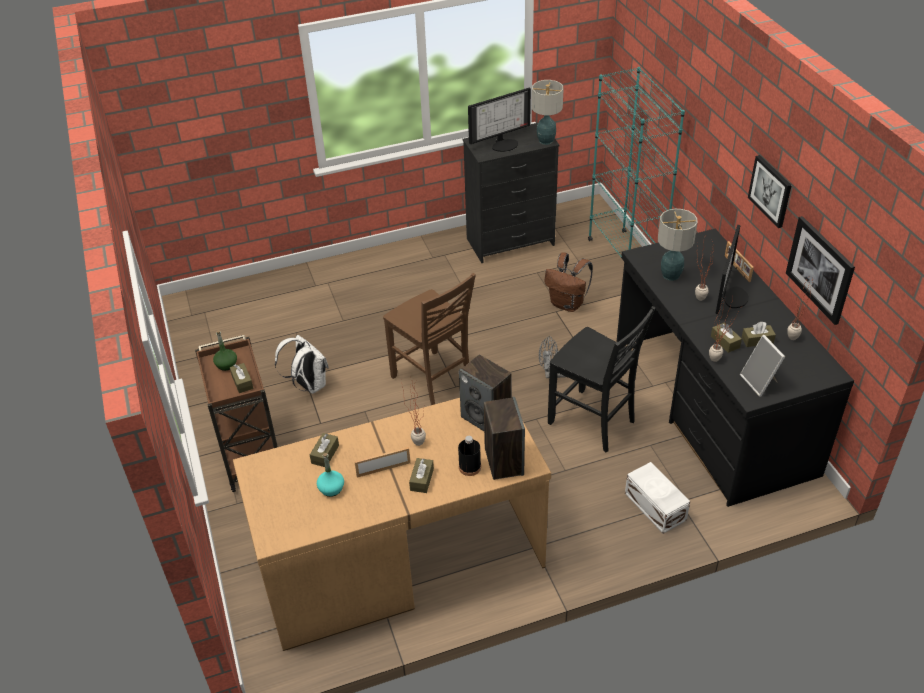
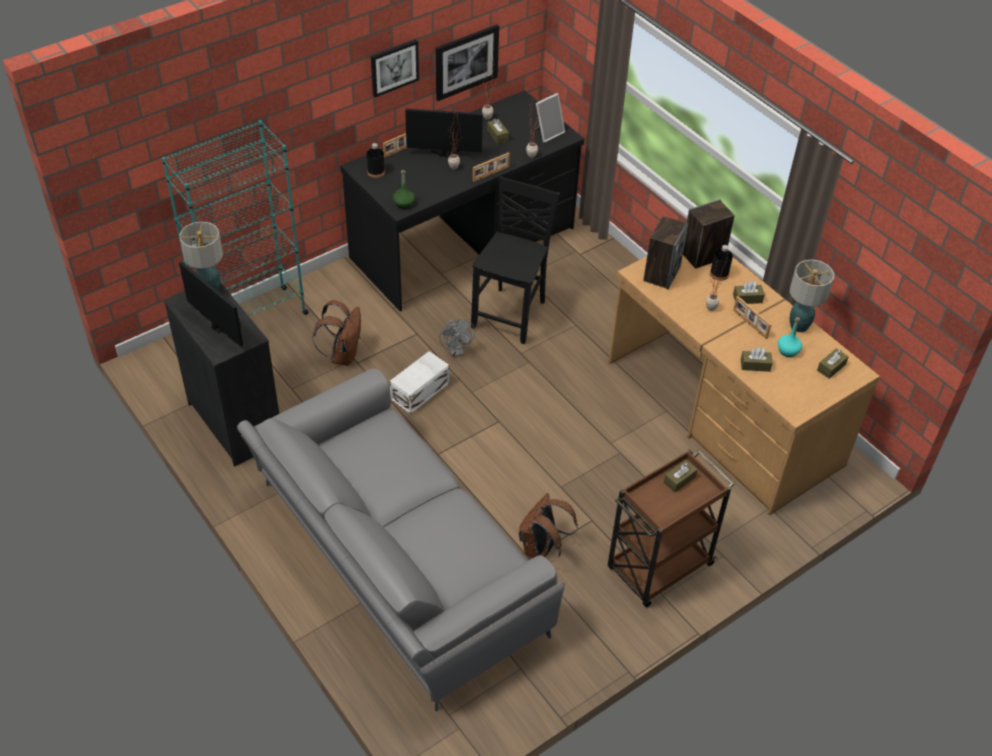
camera: 110 degrees left, 5 degrees up
(226, 364) = (661, 503): green bottle -> green bottle (404, 203)
(308, 385) = (542, 549): white backpack -> brown backpack
(342, 305) = (395, 560): none -> grey sofa
(433, 382) = (498, 440): brown chair -> none
(655, 507) = (592, 267): white storage box -> white storage box (421, 391)
(671, 275) = (425, 187): table lamp -> table lamp (799, 325)
(685, 323) = (491, 174): none -> picture frame
(700, 248) = (376, 172): none -> black bottle
(725, 342) = (506, 152): brown tissue box -> brown tissue box (831, 367)

